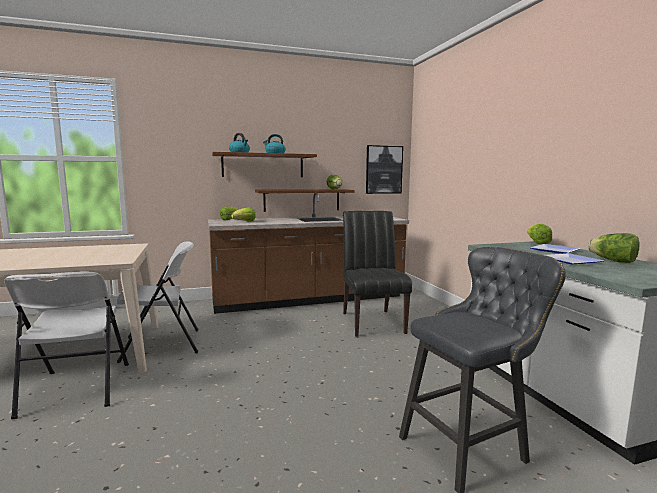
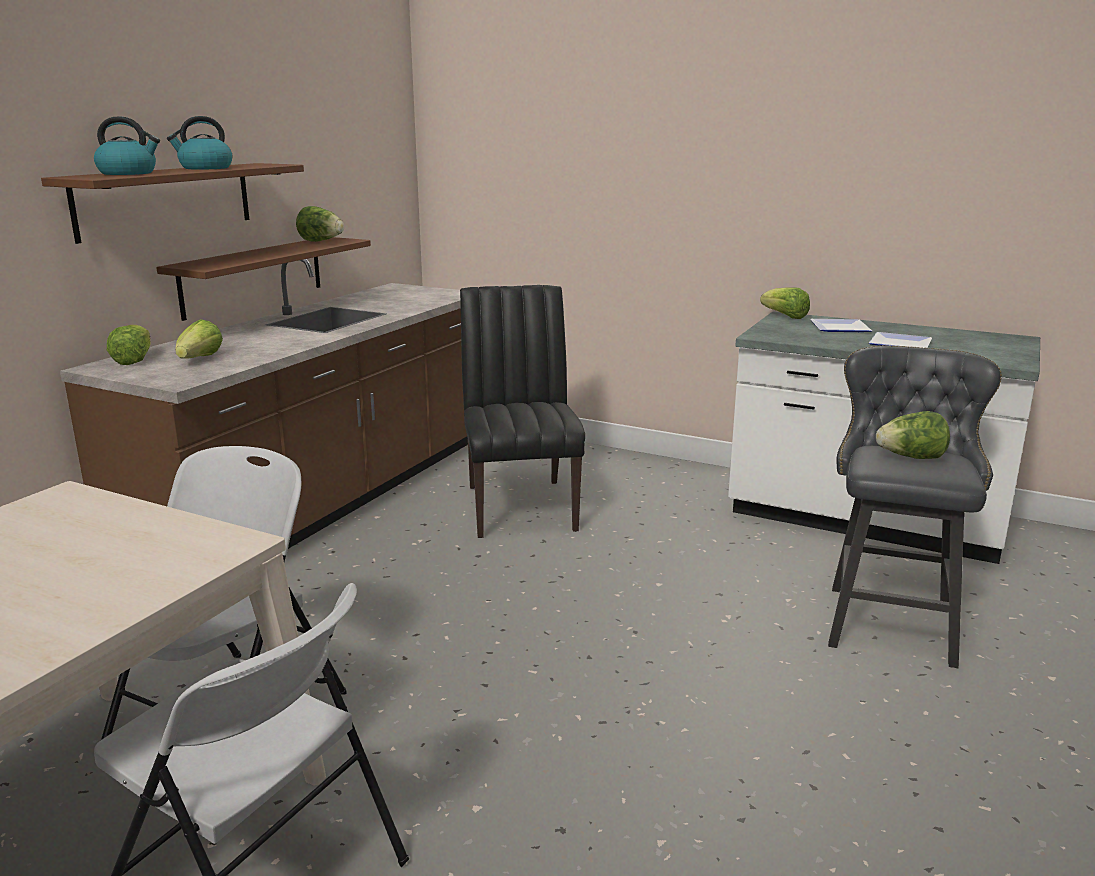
camera: 45 degrees left, 10 degrees up
(373, 323) = (521, 508): black chair -> black chair turned 45 degrees clockwise
(383, 169) = (381, 183): picture -> none
(613, 261) = (924, 335): lettuce -> lettuce (911, 457)

